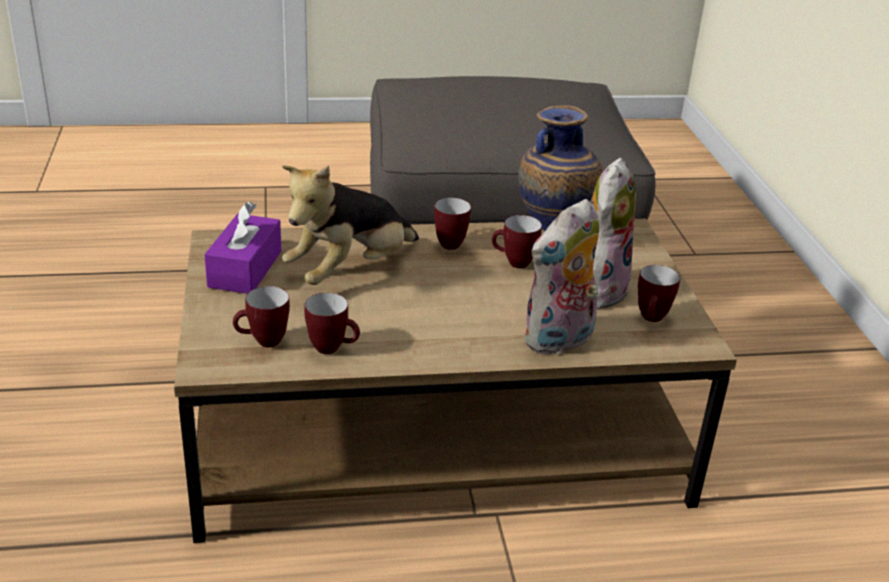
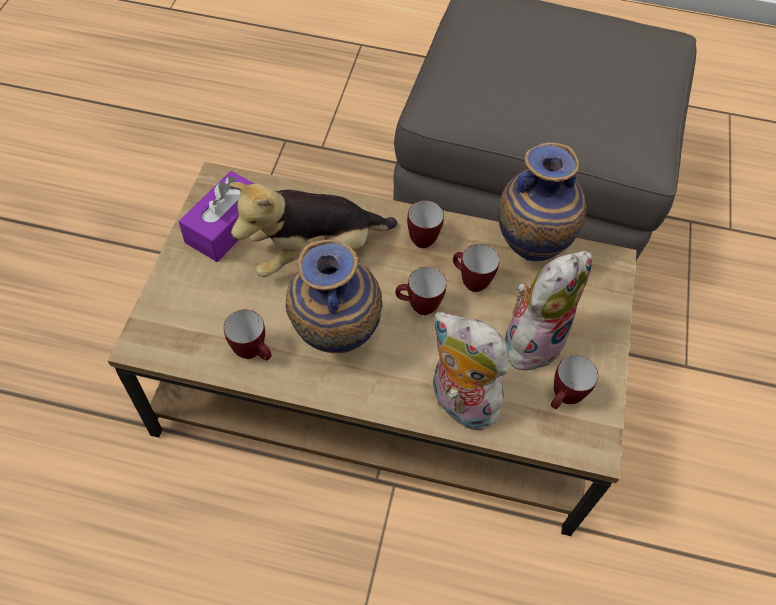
camera: 20 degrees right, 25 degrees up
(262, 342) = (199, 327): mug -> mug (418, 307)
(409, 324) = (334, 340): none -> vase
(559, 341) = (458, 403): plush toy -> plush toy turned 60 degrees clockwise

